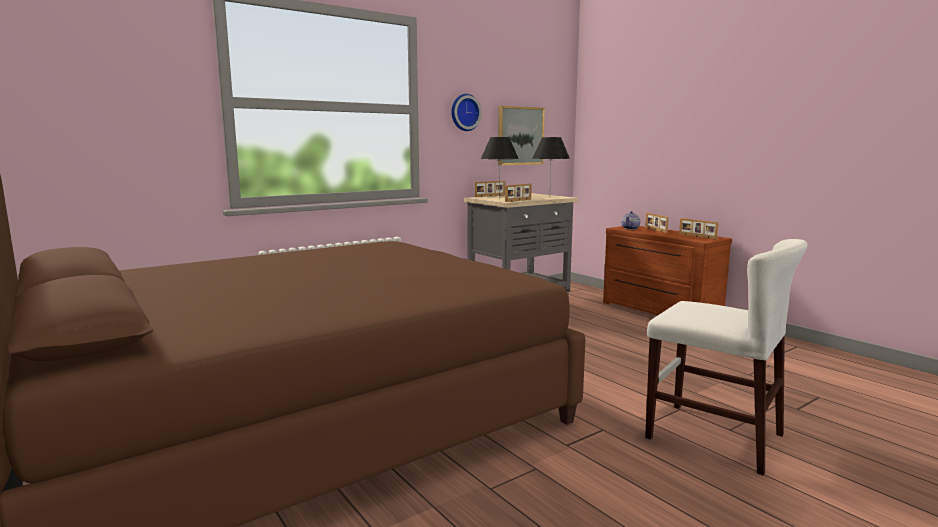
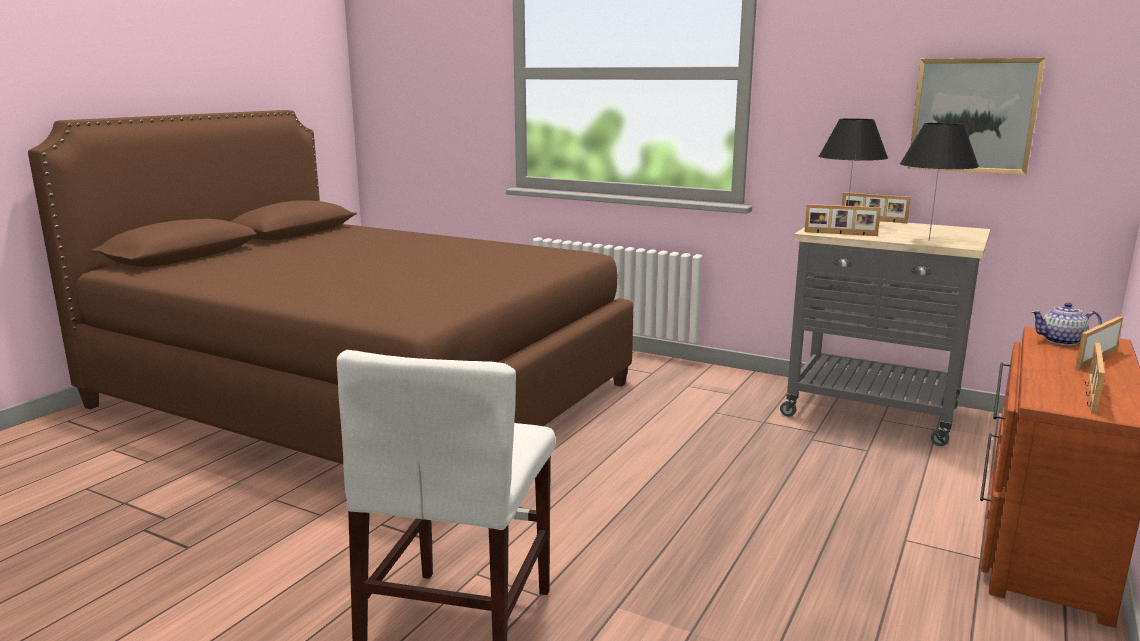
camera: 65 degrees right, 5 degrees up
(464, 112) = (840, 74): wall clock -> none

